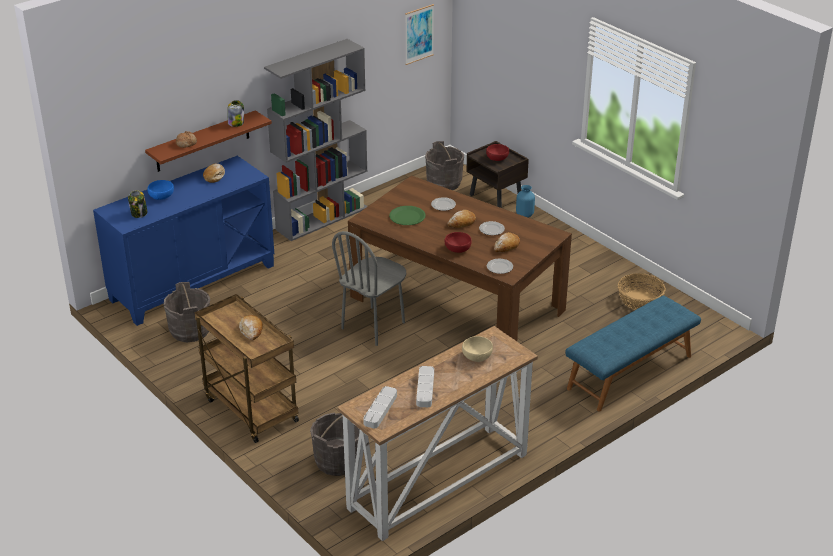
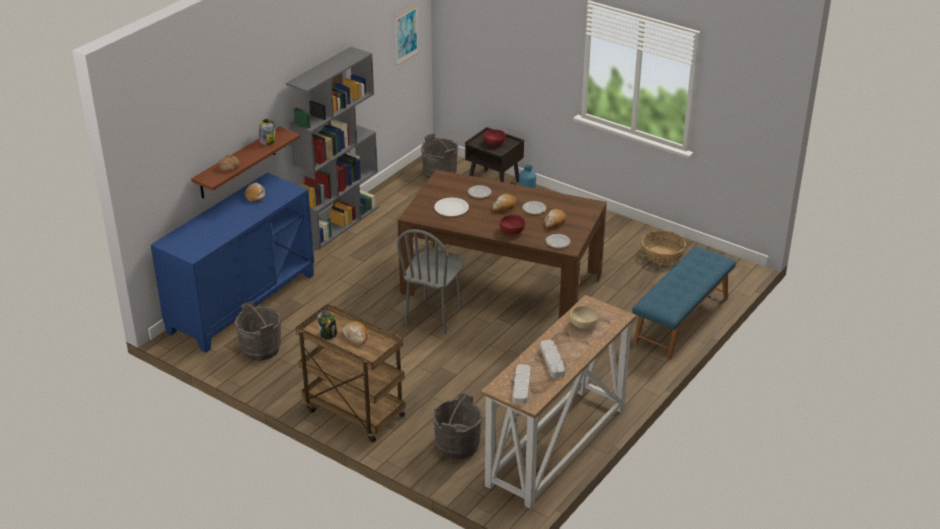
camera: 15 degrees left, 0 degrees up
(139, 213) = (199, 241): jar -> jar (328, 334)
(162, 196) = (213, 221): blue bowl -> none
(407, 217) = (451, 208): green plate -> white plate

